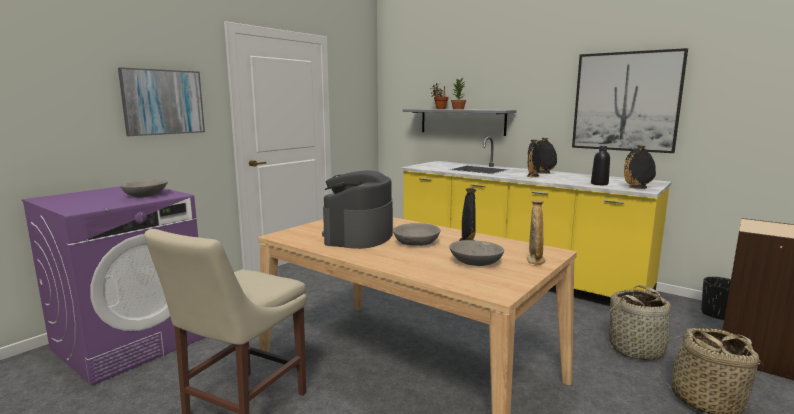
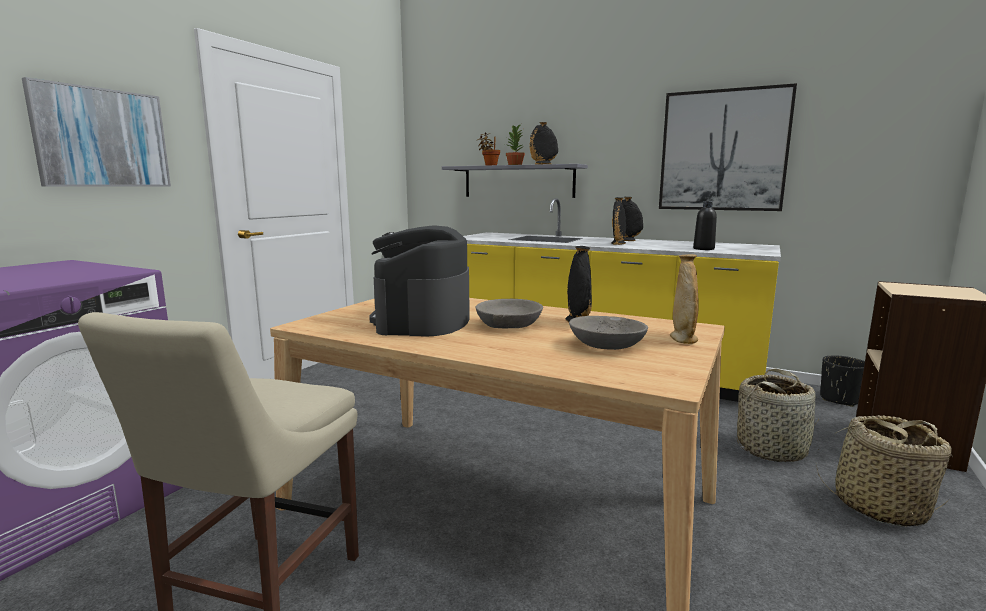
camera: 10 degrees left, 0 degrees up
(145, 195) = (78, 273): grey bowl -> none
(637, 187) = (751, 251): black vase -> black vase (543, 164)

